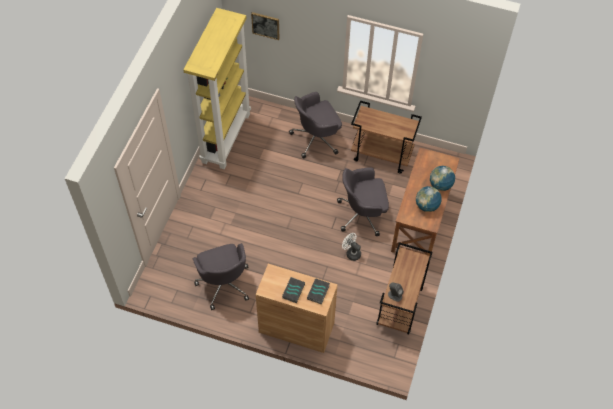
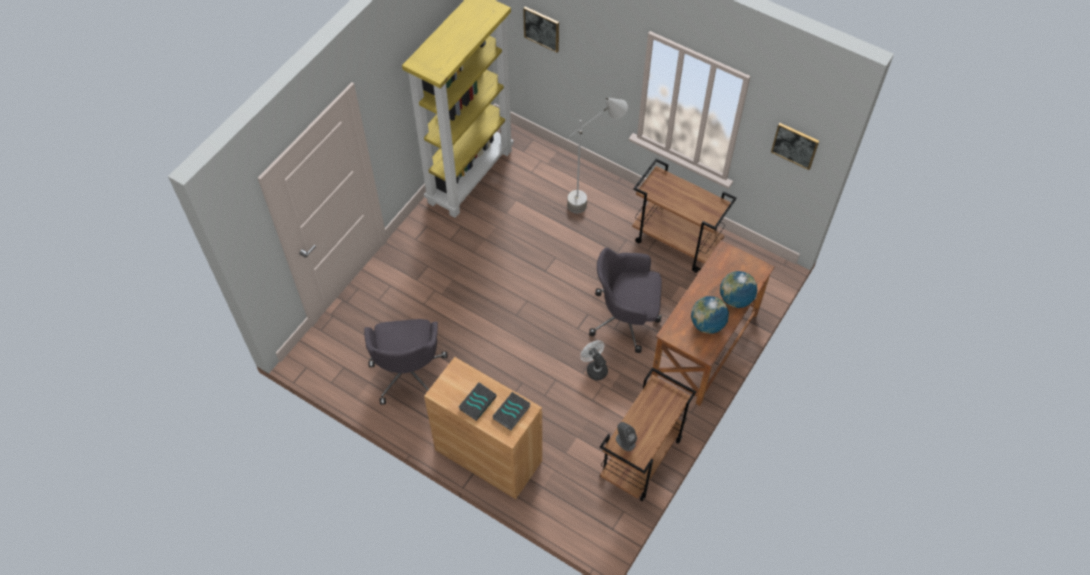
camera: 15 degrees right, 0 degrees up
(316, 138) = (592, 201): grey office chair -> grey floor lamp
(459, 74) = (795, 145): none -> picture

